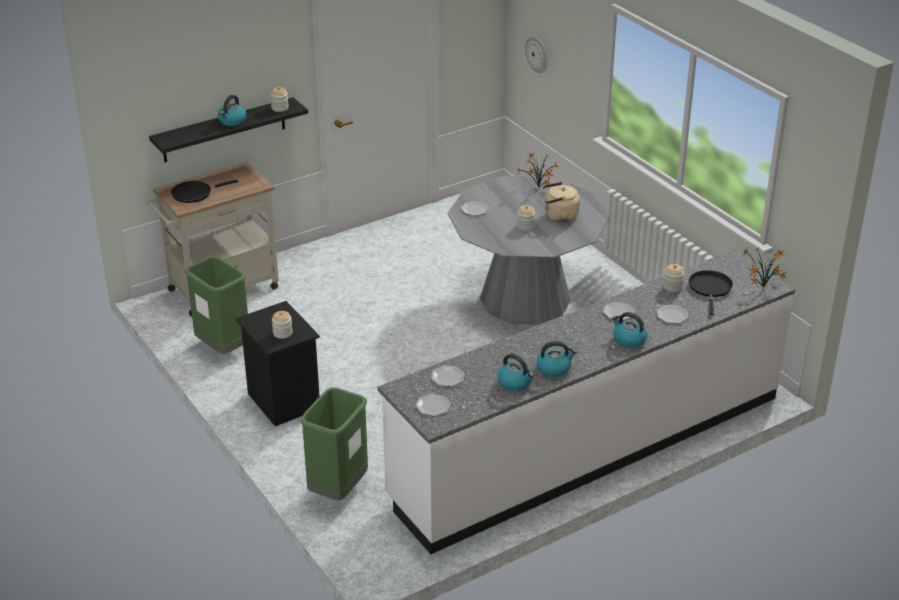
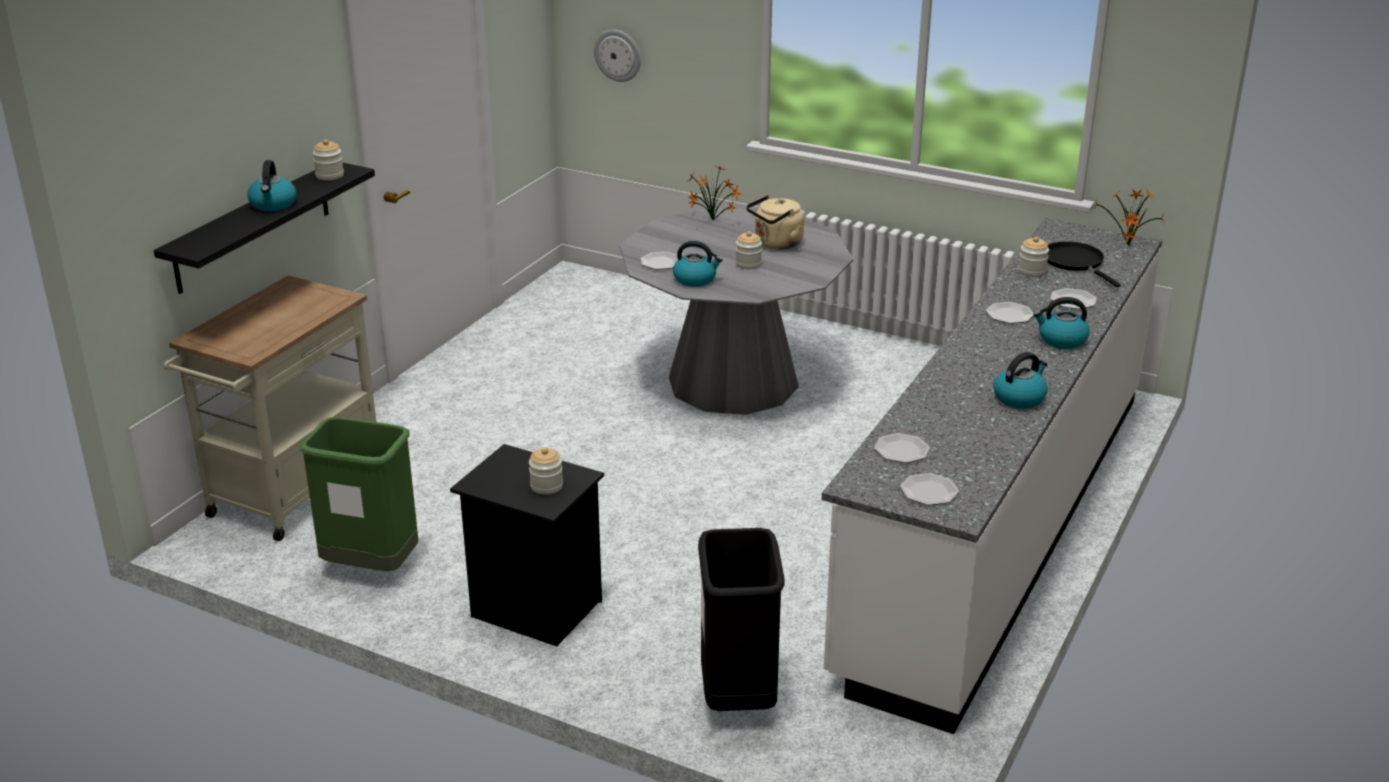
camera: 30 degrees left, 5 degrees down
(194, 194) = (248, 332): black frying pan -> none
(338, 489) = (737, 698): green trash can -> black trash can
(515, 383) = (995, 429): kettle -> kettle (695, 279)

